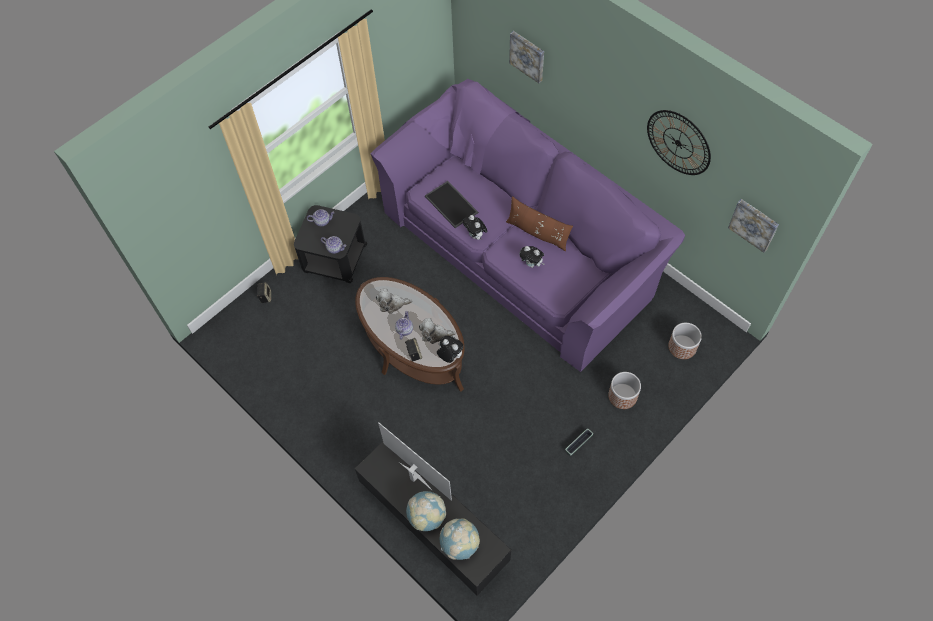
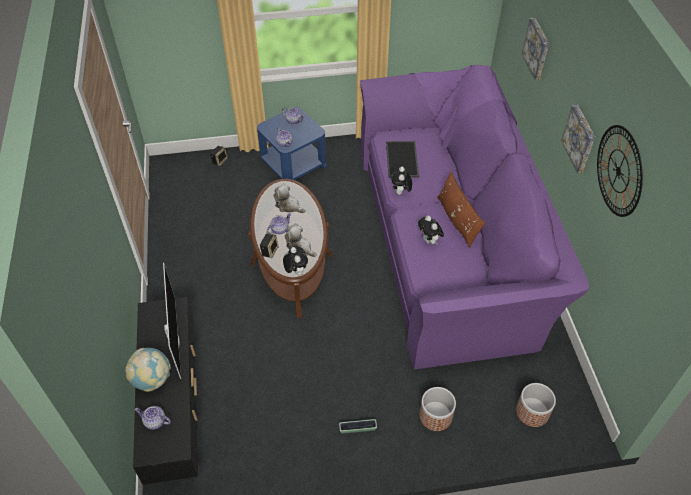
camera: 35 degrees right, 10 degrees down
(334, 258) = (293, 163): black side table -> blue side table
(460, 544) = (154, 421): globe -> teapot
(754, 224) = (655, 298): picture -> picture (580, 138)

